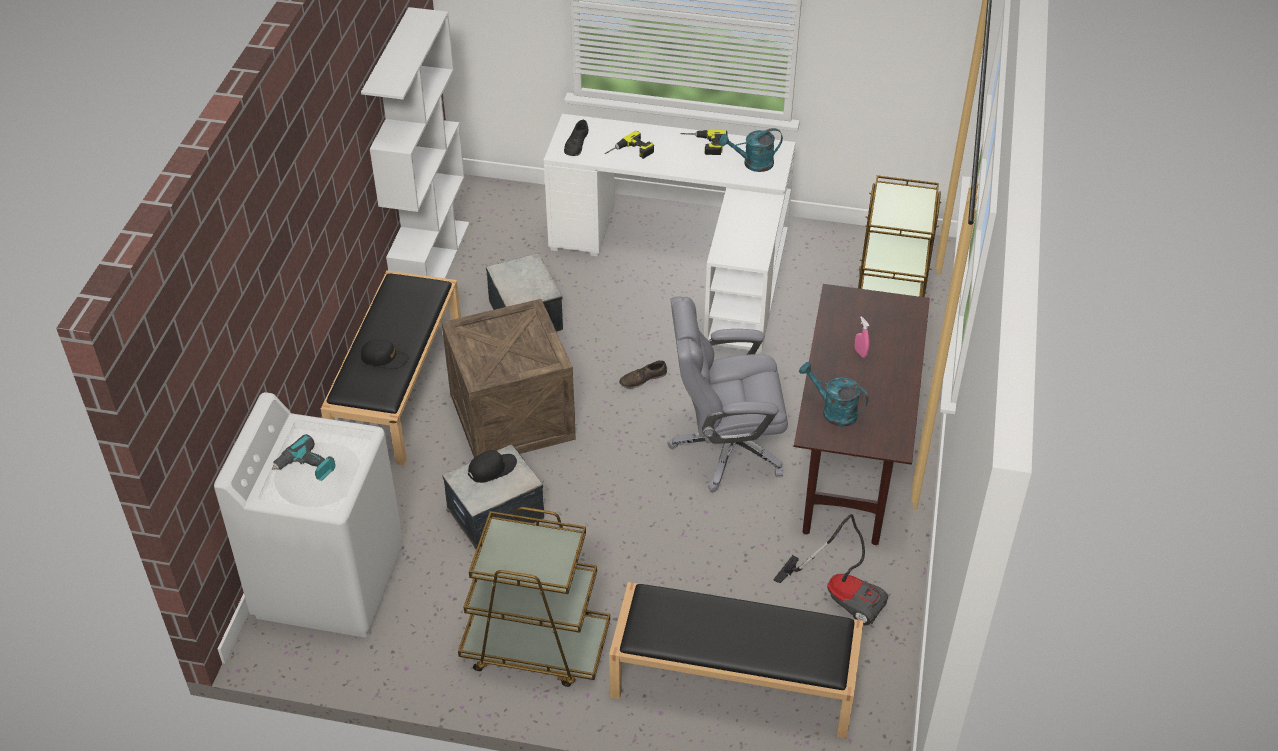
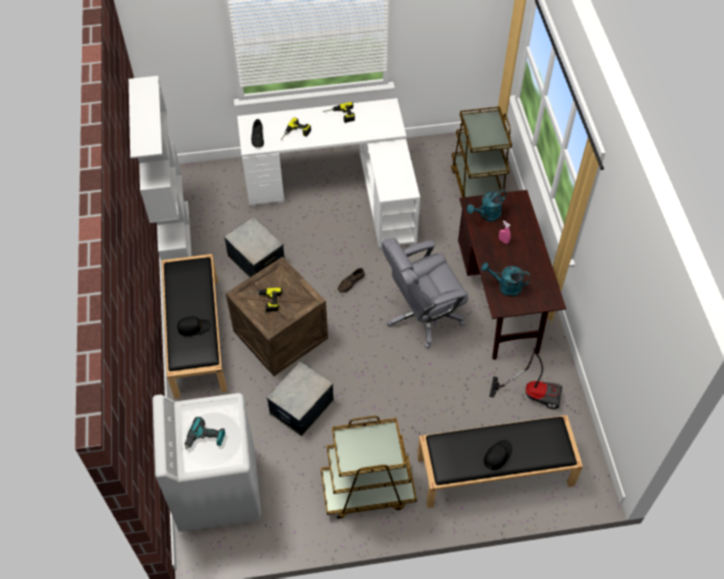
camera: 20 degrees left, 10 degrees up
(488, 346) = (264, 301): none -> power drill
(492, 469) = (296, 382): black cap -> black cap (497, 455)
(752, 164) = (378, 122): turquoise watering can -> turquoise watering can (487, 215)

